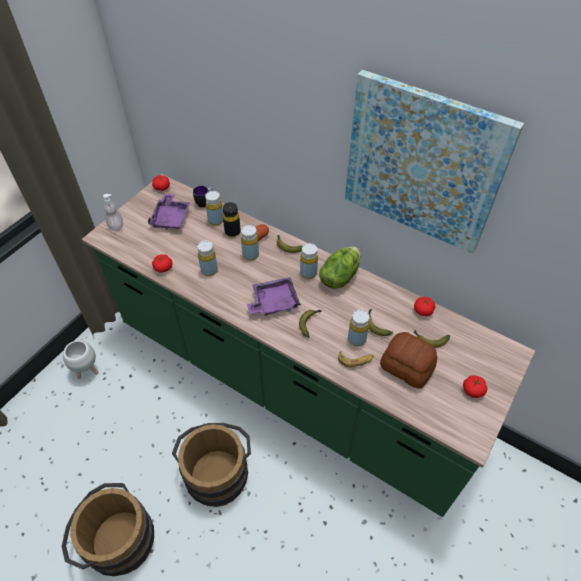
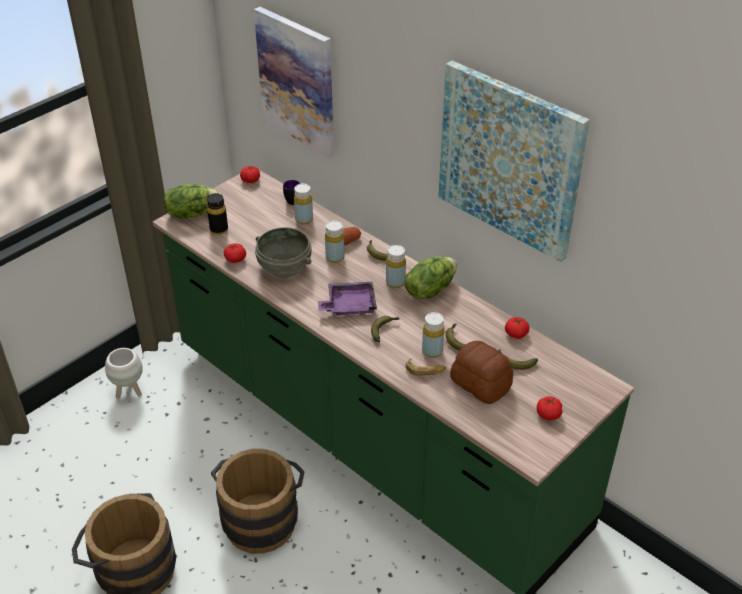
camera: 10 degrees right, 10 degrees down
(116, 226) = (192, 213): soap dispenser -> lettuce
(171, 218) = (254, 211): purple tray -> none
(195, 99) = (297, 82): none -> picture
(209, 270) = (285, 267): yellow bottle -> grey bowl
(232, 232) = (320, 233): black bottle -> black bottle (219, 229)

